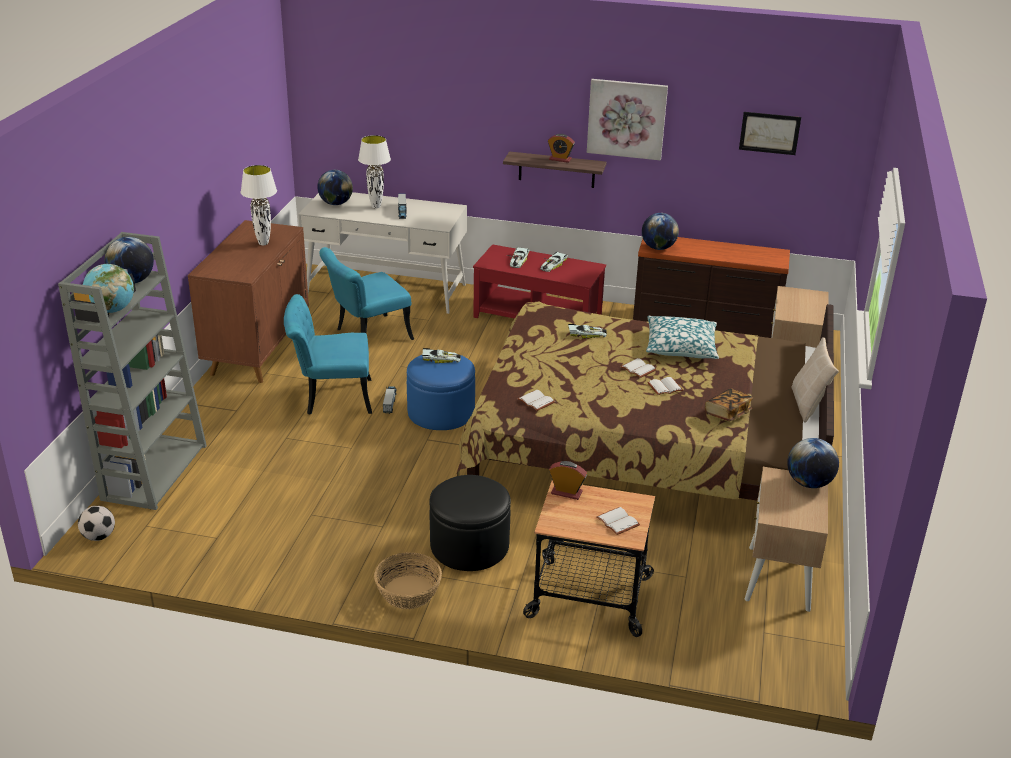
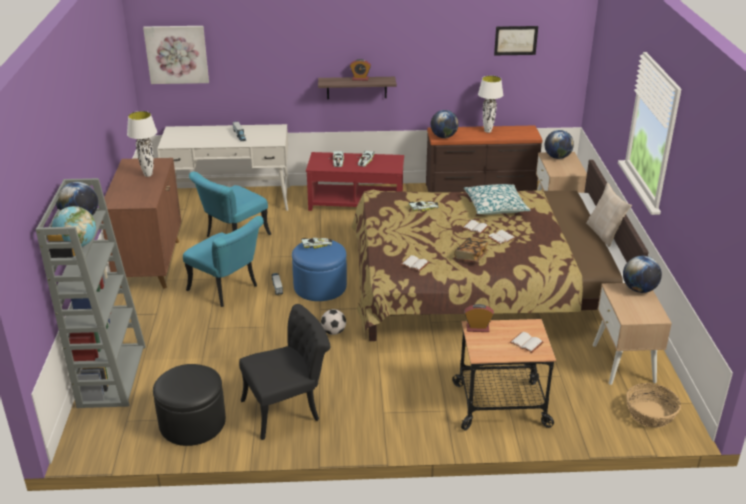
camera: 15 degrees left, 0 degrees up
(99, 536) = (90, 438): football -> football (333, 332)
(330, 397) = (228, 290): turquoise chair -> turquoise chair turned 120 degrees counterclockwise
(331, 548) = (288, 408): none -> black chair
(336, 203) = (183, 136): globe -> globe (557, 157)
(376, 206) = (217, 134): white table lamp -> white table lamp (488, 131)
(408, 592) = (365, 430): basket -> basket (650, 414)
(469, 546) = (393, 384): black ottoman -> black ottoman (192, 423)
(626, 118) = (408, 41): picture -> picture (177, 54)
(727, 413) = (555, 249): book -> book (471, 257)

